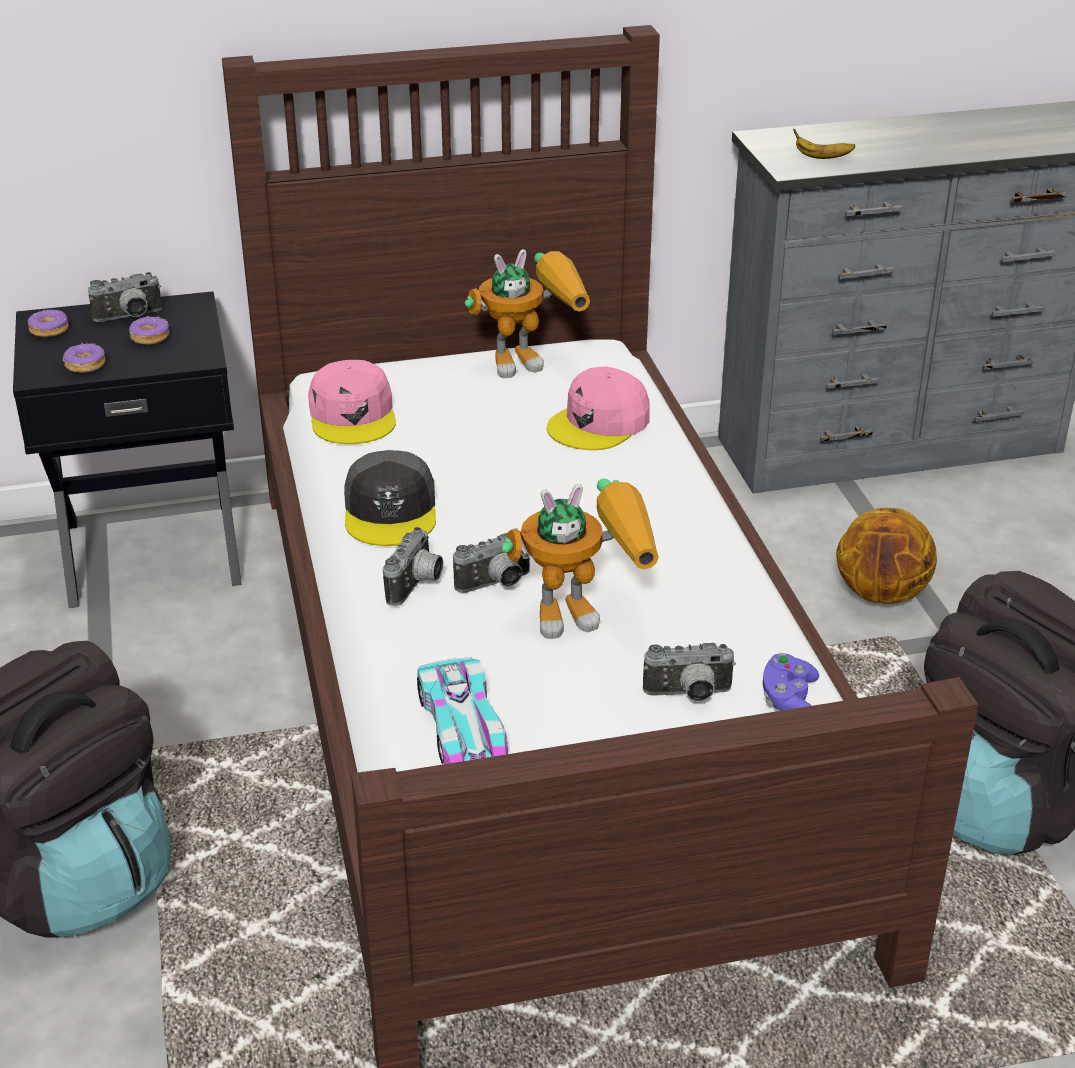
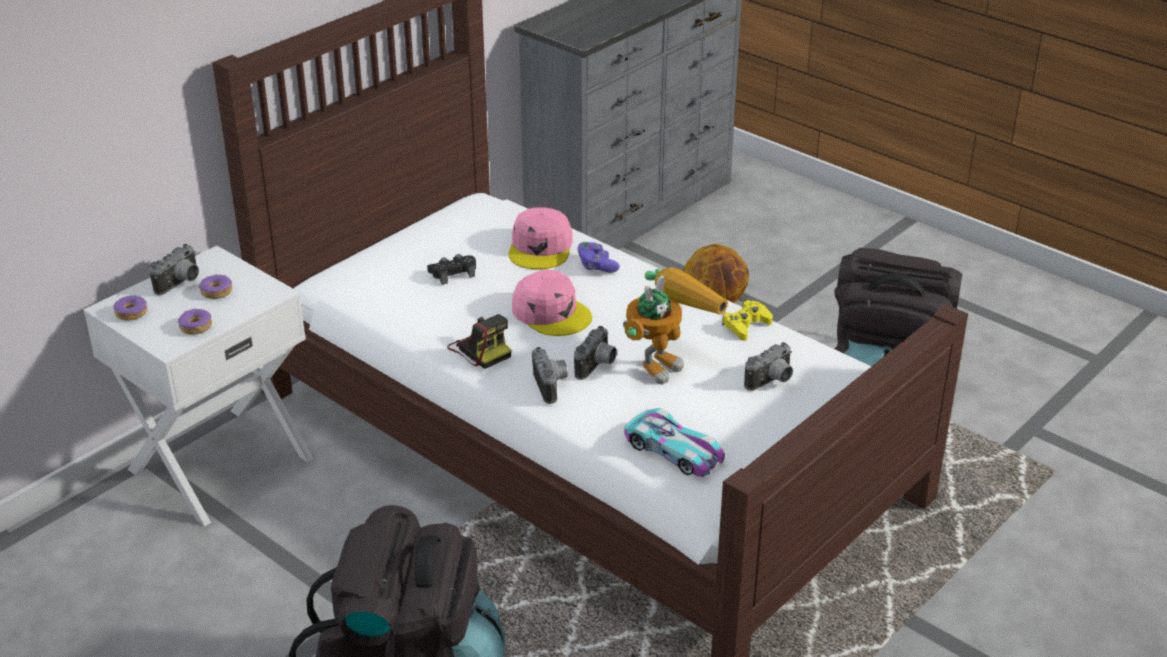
camera: 35 degrees left, 0 degrees up
(152, 549) = (219, 463): black nightstand -> white nightstand
(353, 415) = (378, 300): pink cap -> pink cap (551, 313)
(391, 511) = (480, 349): grey cap -> camera
(466, 416) = (453, 273): none -> black game controller
(532, 359) = (449, 222): toy robot -> none
(741, 610) = (746, 325): none -> yellow game controller
(789, 700) = (823, 363): purple game controller -> purple game controller (596, 266)
(820, 157) = (590, 27): banana -> none

